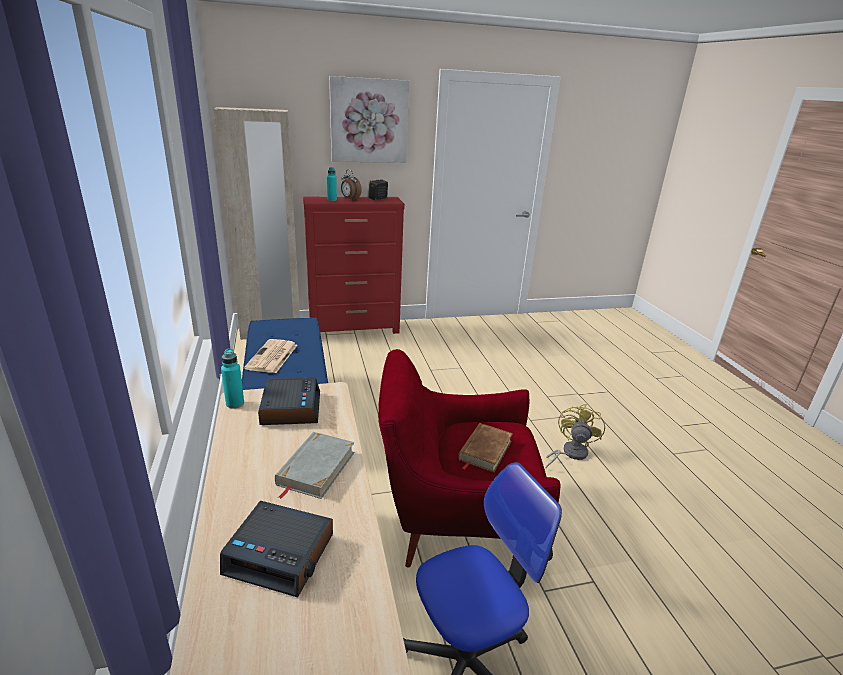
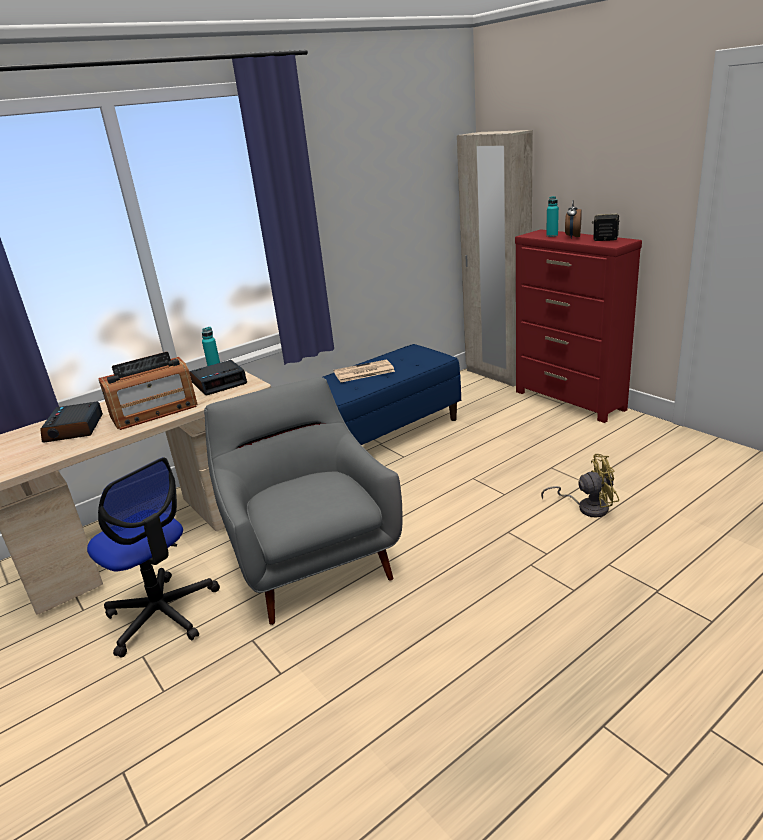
camera: 70 degrees right, 0 degrees up
(316, 468) = (154, 412): grey book -> radio
(369, 121) = (615, 137): picture -> none
(454, 519) = (311, 561): red armchair -> grey armchair
(485, 450) = (299, 494): brown book -> none
(570, 453) = (490, 613): yellow fan -> yellow fan (587, 507)

